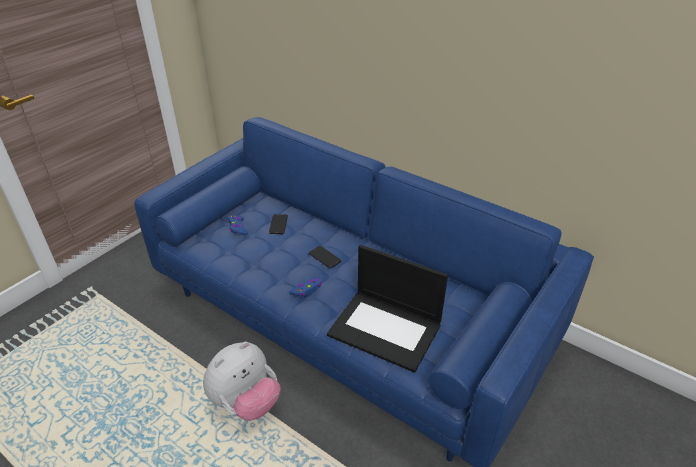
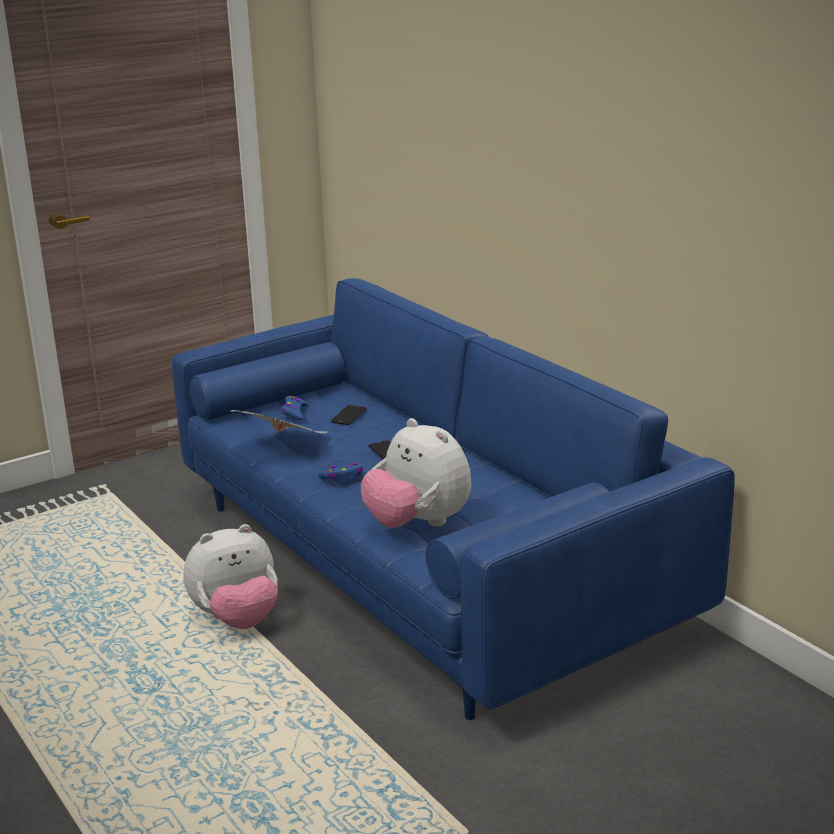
camera: 20 degrees right, 15 degrees down
(247, 264) = (284, 446): none -> newspaper
(386, 329) = (418, 524): laptop -> plush toy

